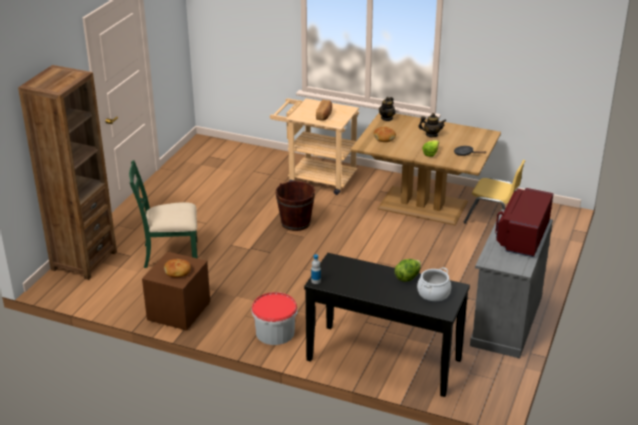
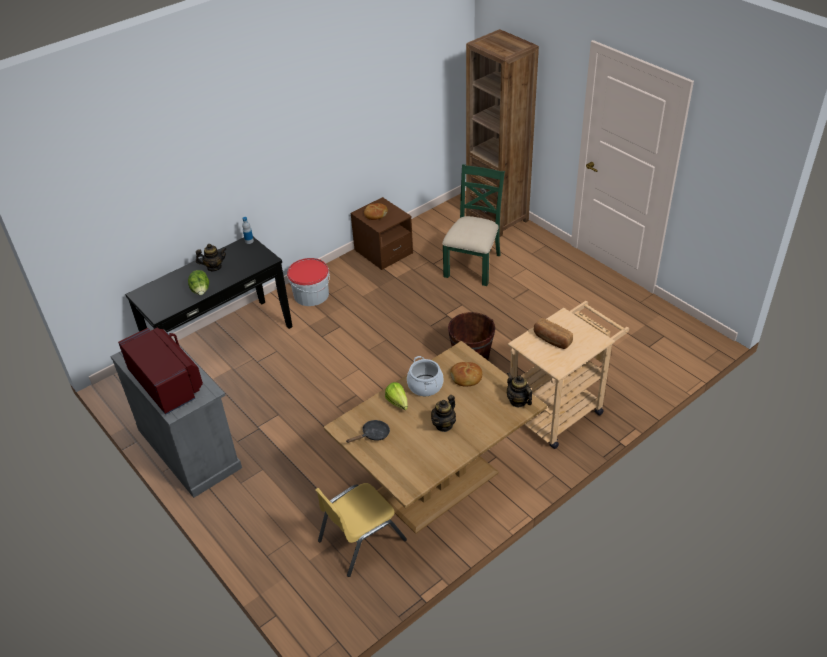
camera: 120 degrees right, 10 degrees up
(370, 285) = (214, 267): none -> teapot
(433, 293) = (165, 297): cooking pot -> cooking pot (425, 386)

